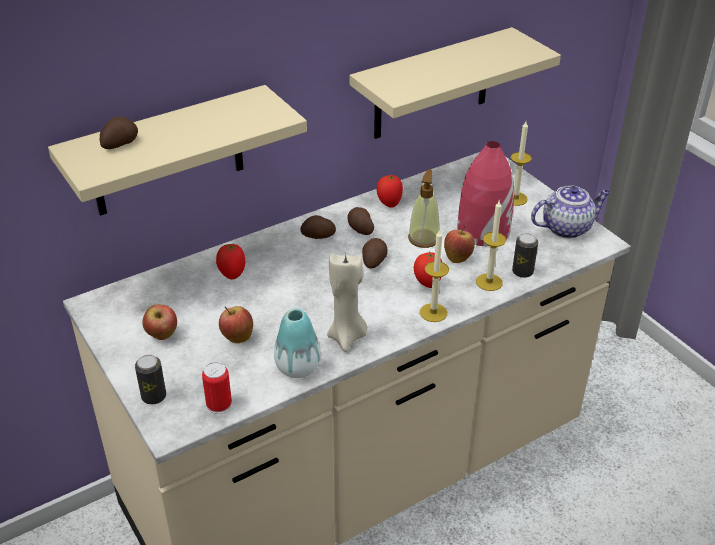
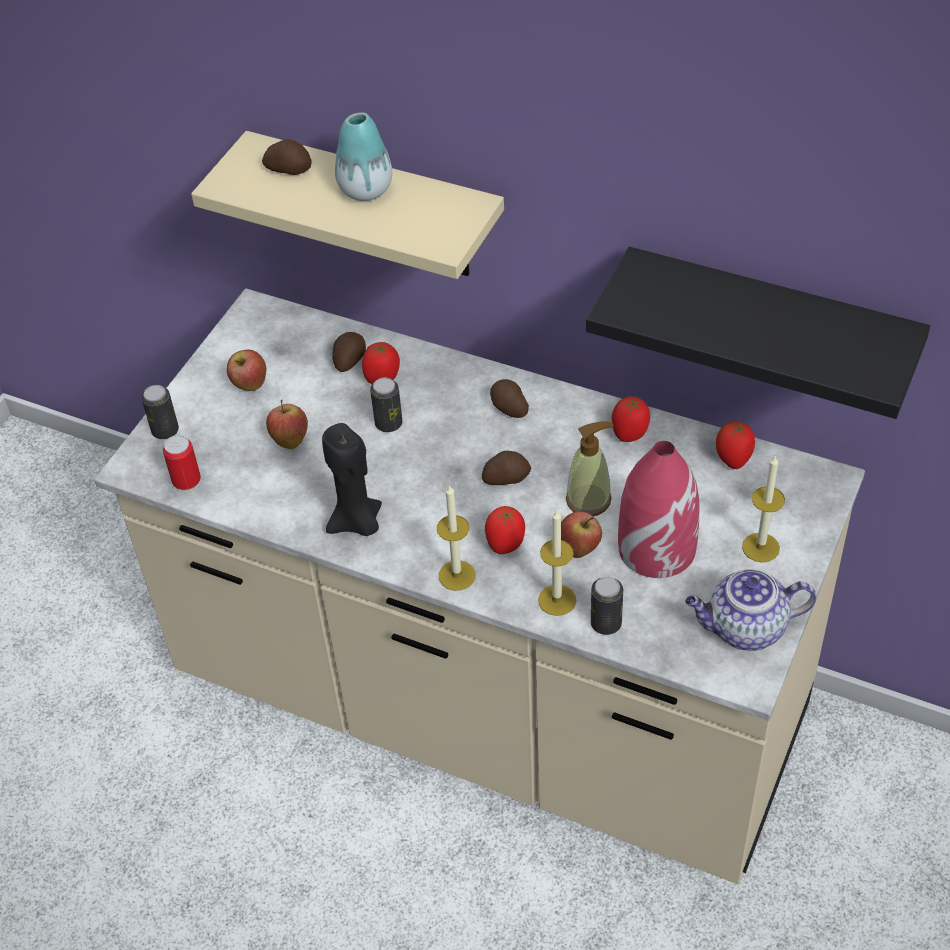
camera: 60 degrees right, 10 degrees up
(275, 288) = (388, 423): none -> can
(298, 367) = (280, 510): vase -> vase (365, 190)
(347, 337) = (357, 523): beige candle -> black candle
(360, 229) = (554, 435): potato -> potato (349, 360)
(432, 85) = (768, 328): beige shelf -> black shelf
(444, 180) = (733, 459): none -> tomato
(567, 228) = (745, 629): teapot -> teapot turned 135 degrees clockwise

